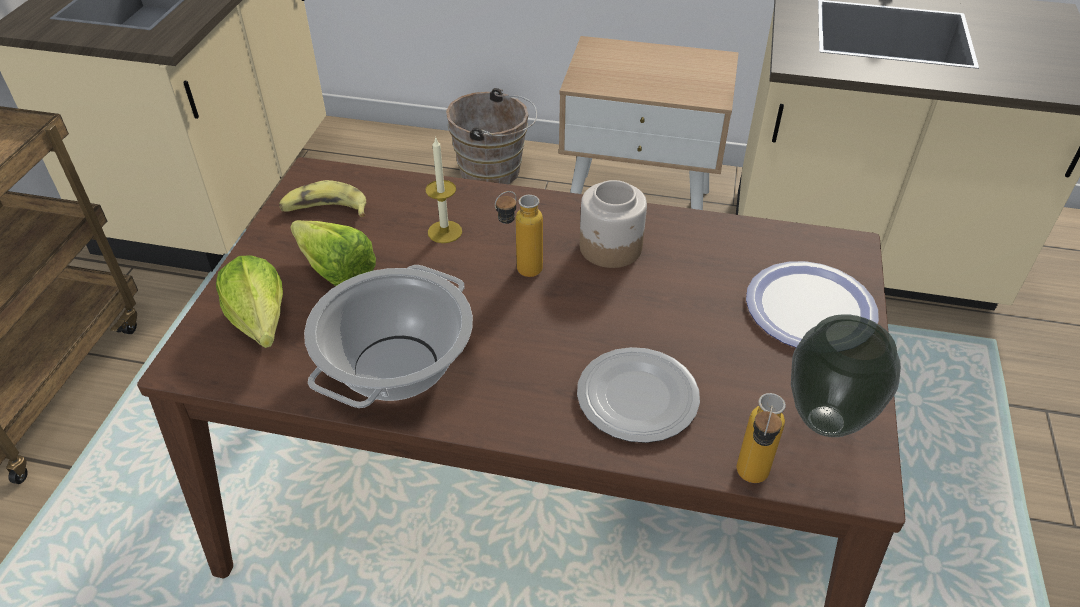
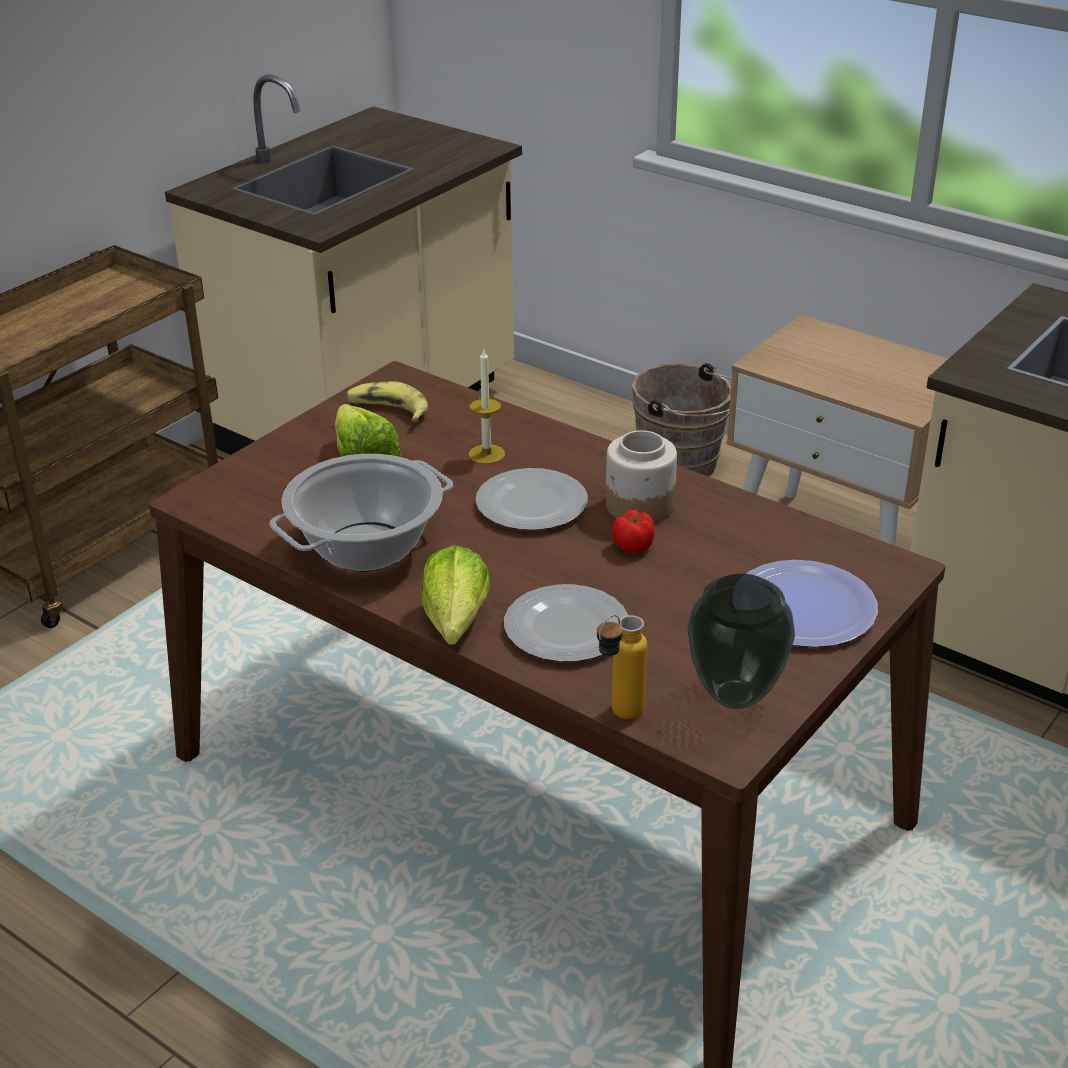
camera: 25 degrees right, 10 degrees down
(260, 329) = (270, 489): lettuce -> lettuce (453, 629)
(519, 273) = (533, 504): bottle -> plate
(634, 290) = (634, 546): none -> tomato

